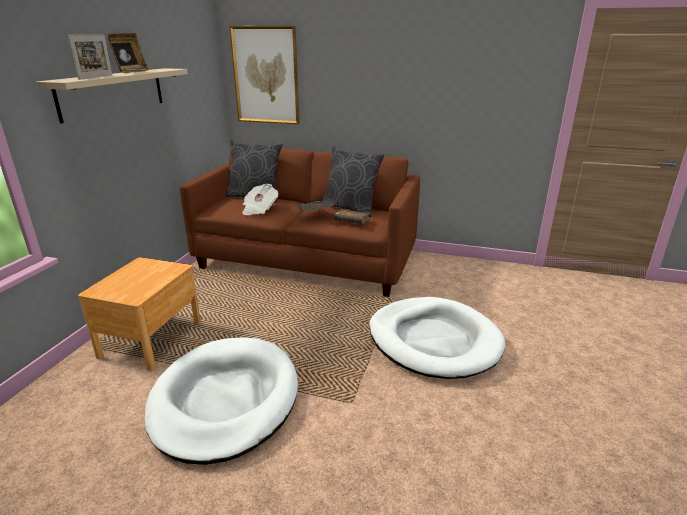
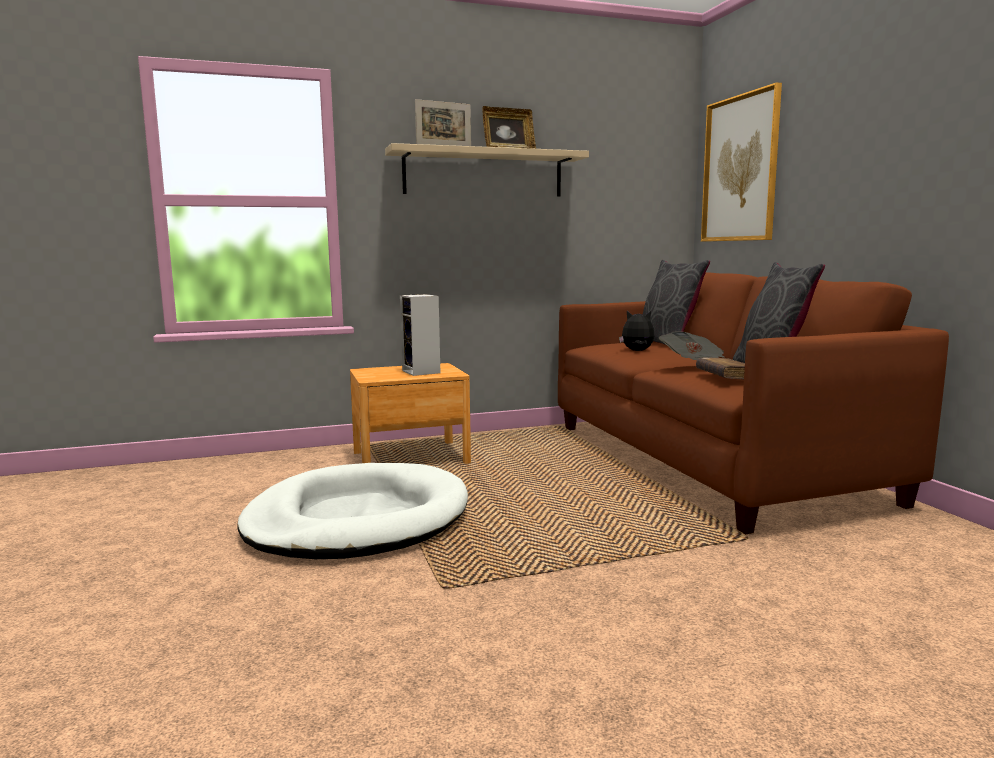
camera: 55 degrees right, 15 degrees down
(150, 275) = (422, 372): none -> speaker
(259, 209) = (637, 351): newspaper -> plush toy
(433, 341) = (700, 606): white dog bed -> none

